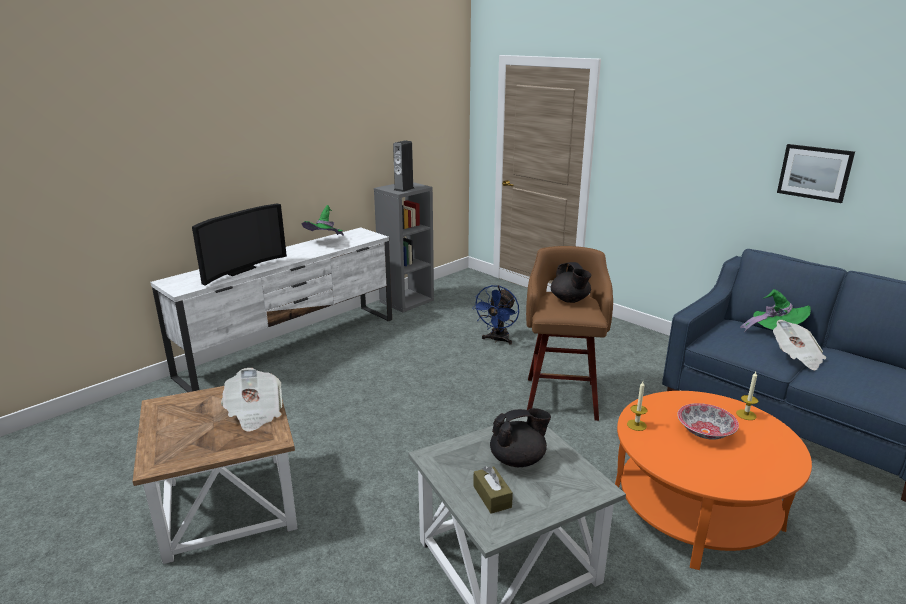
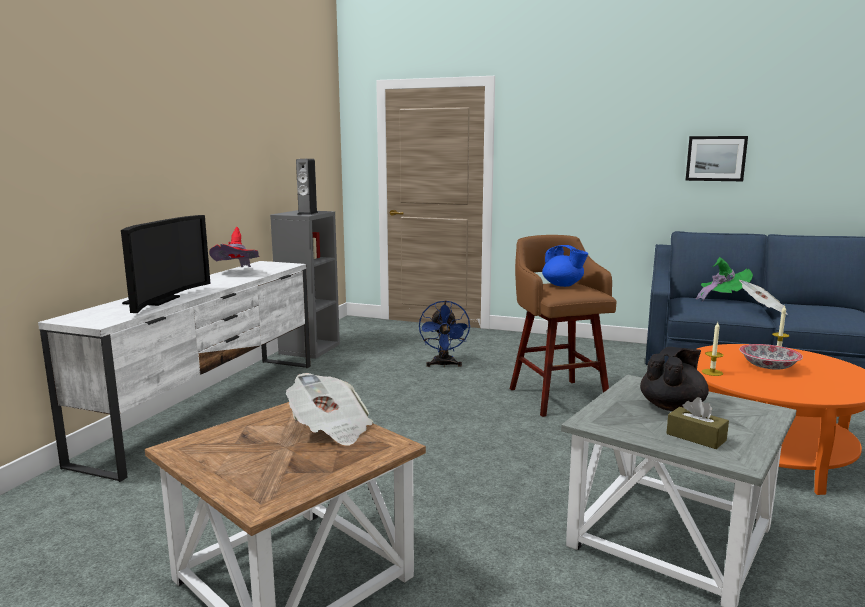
camera: 25 degrees left, 10 degrees down
(326, 242) = (238, 273): green hat -> red hat
(570, 300) = (563, 285): black teapot -> blue teapot

